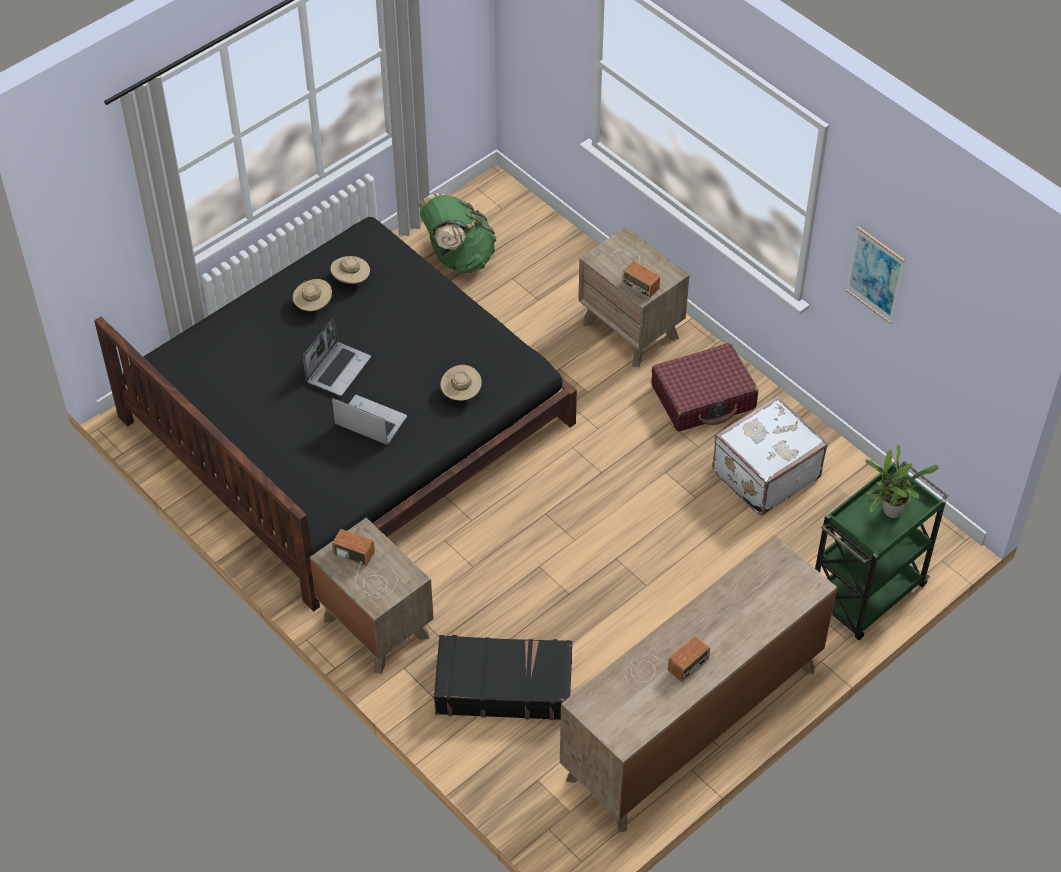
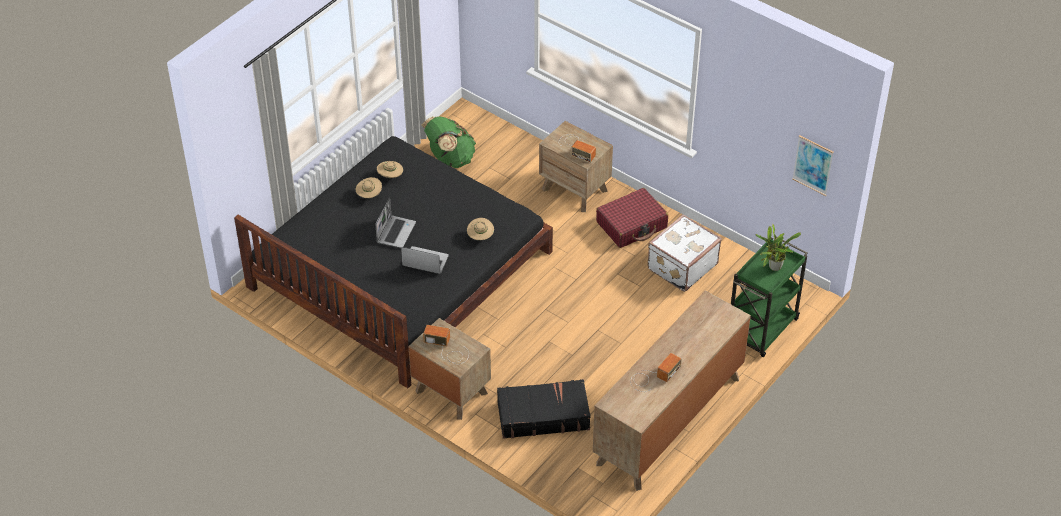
camera: 10 degrees left, 5 degrees down
(875, 275) = (741, 121): picture -> picture (813, 165)

